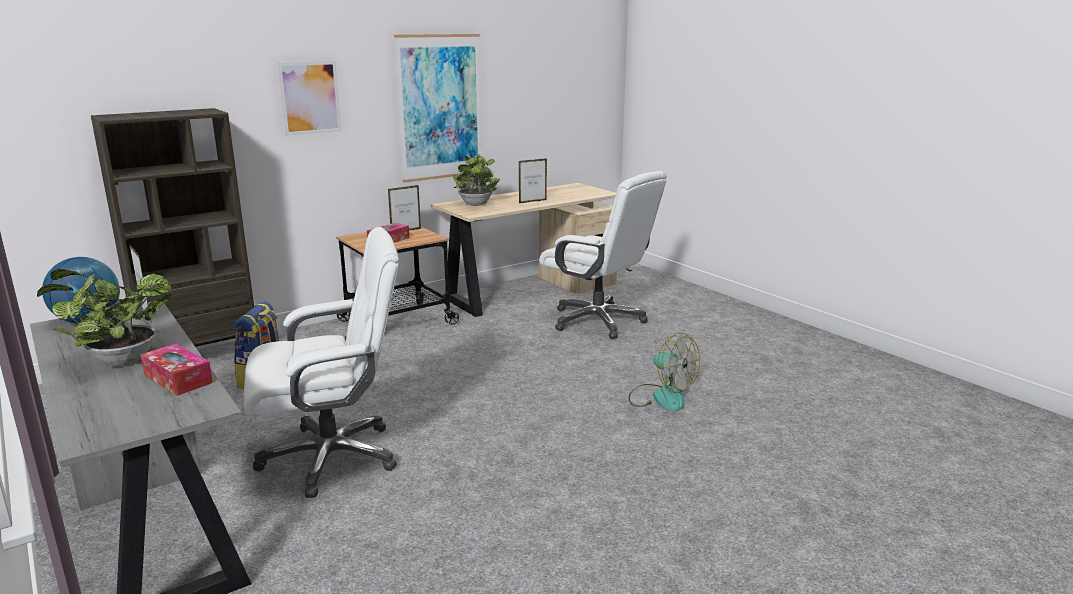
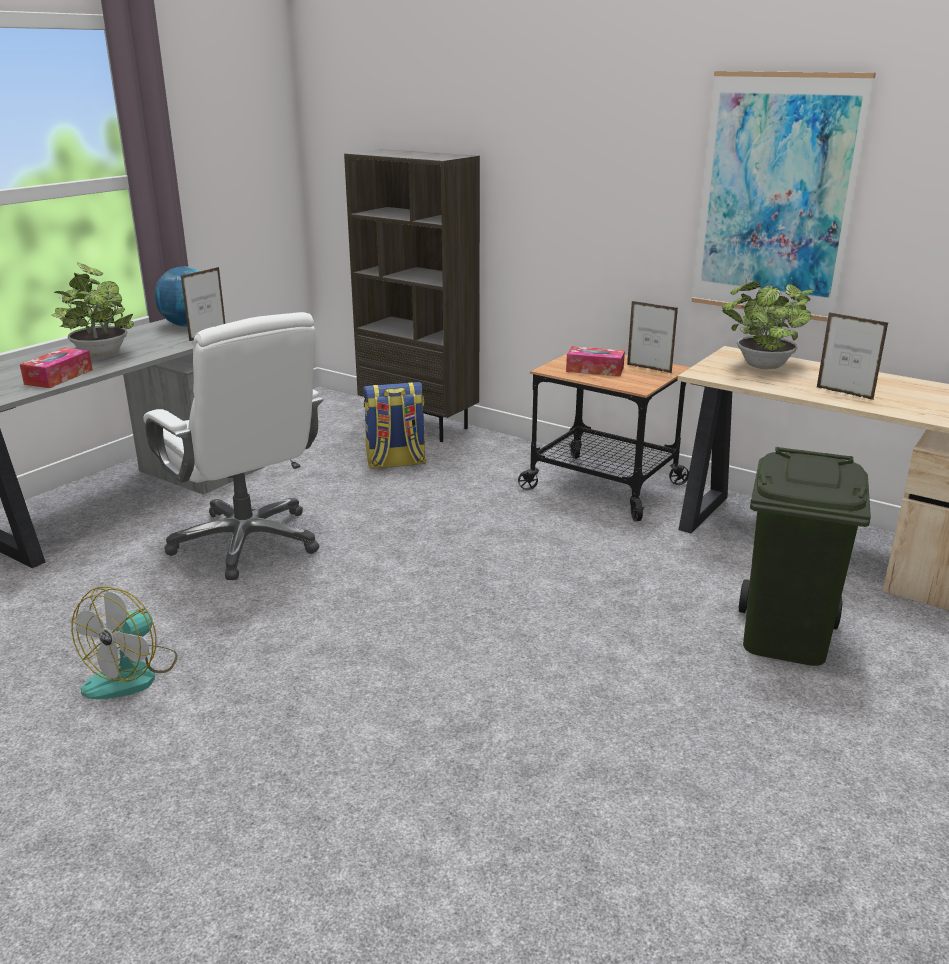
camera: 70 degrees right, 5 degrees up
(310, 98) = (585, 156): picture -> none
(598, 321) = (783, 636): white office chair -> green trash can
(661, 397) = (525, 754): fan -> fan (132, 674)

